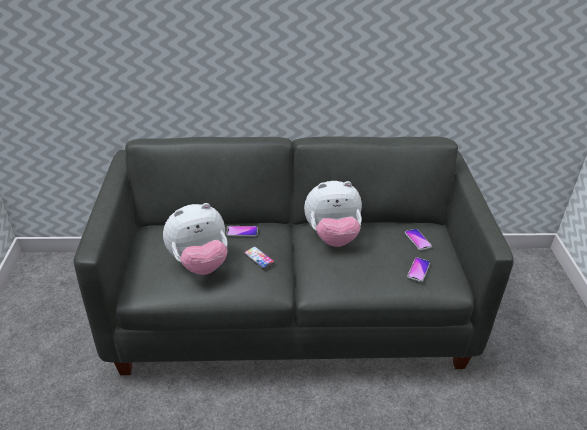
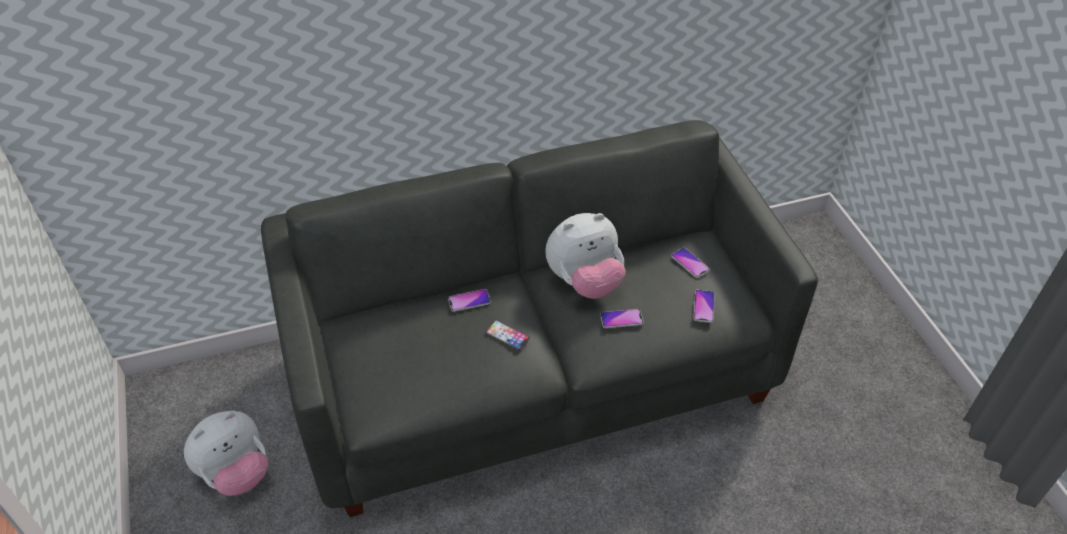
camera: 15 degrees left, 10 degrees up
(199, 263) = (434, 361): plush toy -> plush toy (236, 473)
(350, 265) = (621, 319): none -> phone

